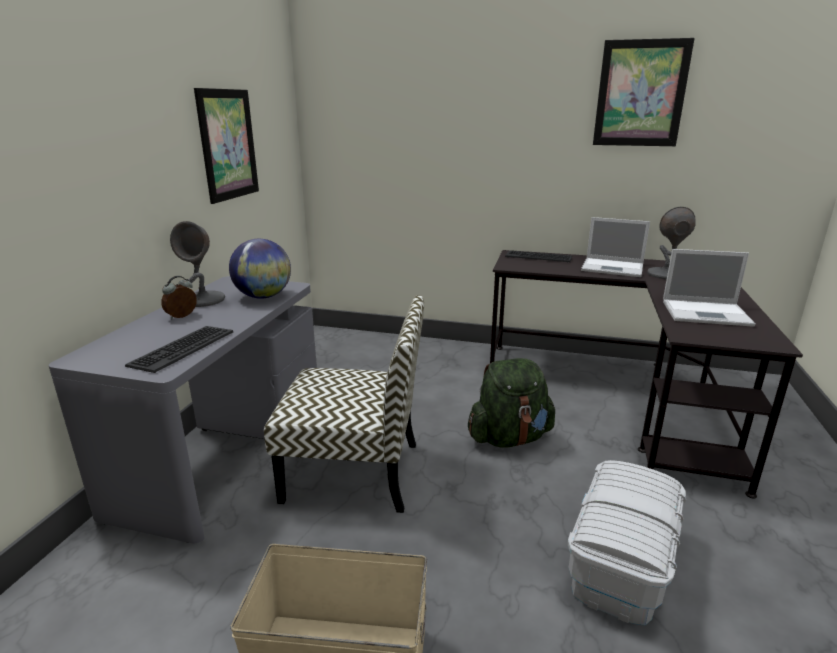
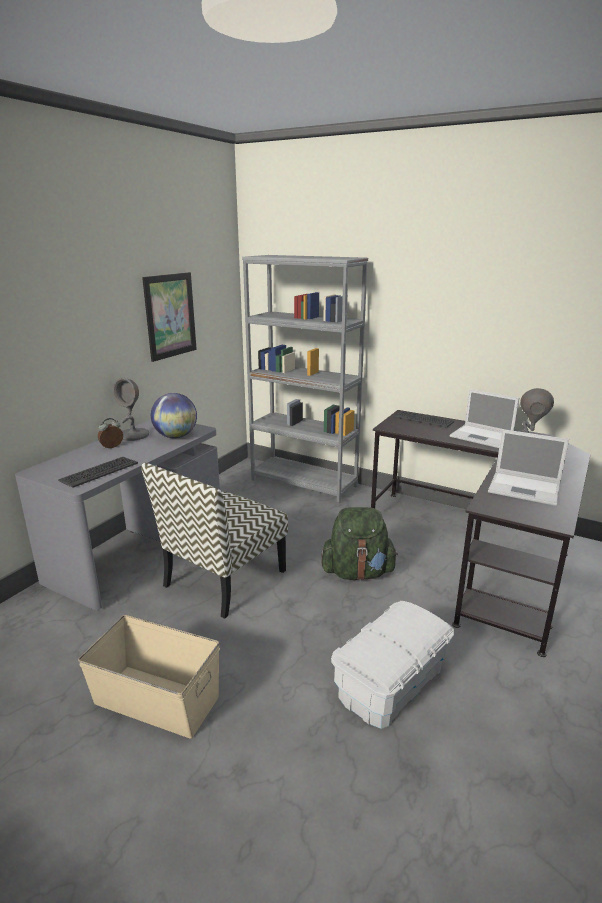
camera: 15 degrees right, 0 degrees up
(355, 471) = (224, 579): chair -> chair turned 105 degrees clockwise
(394, 346) = (304, 483): none -> grey bookcase
(640, 94) = (519, 282): picture -> none

